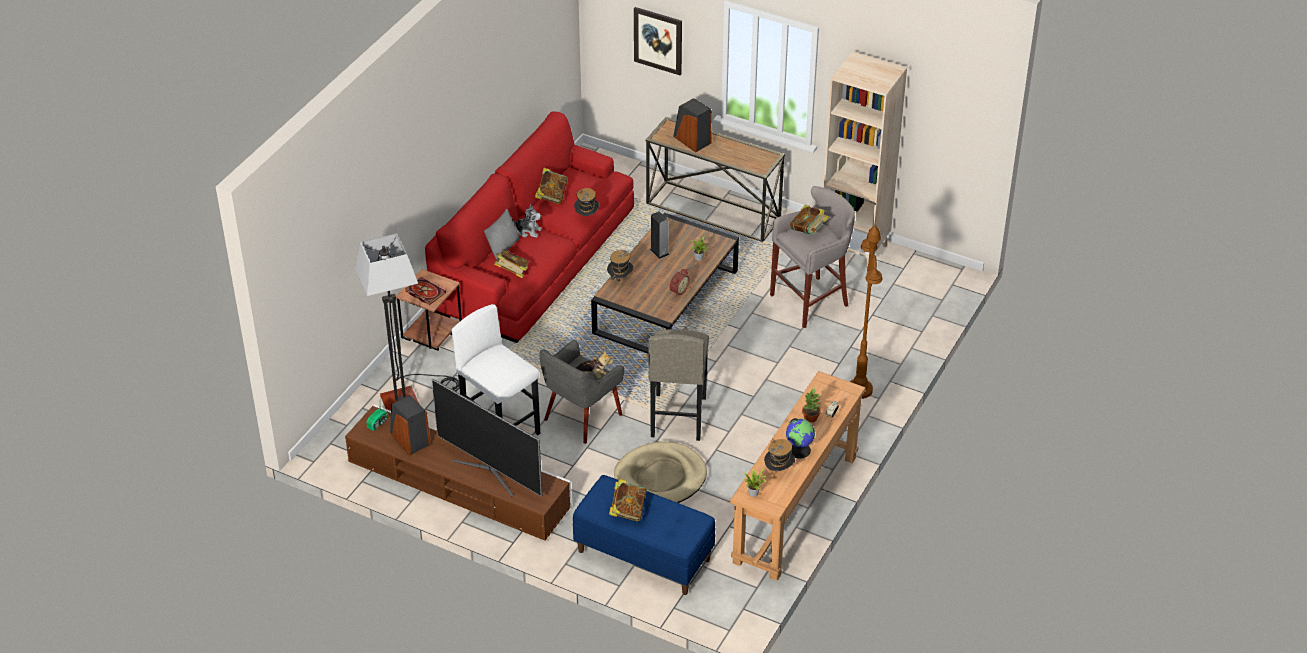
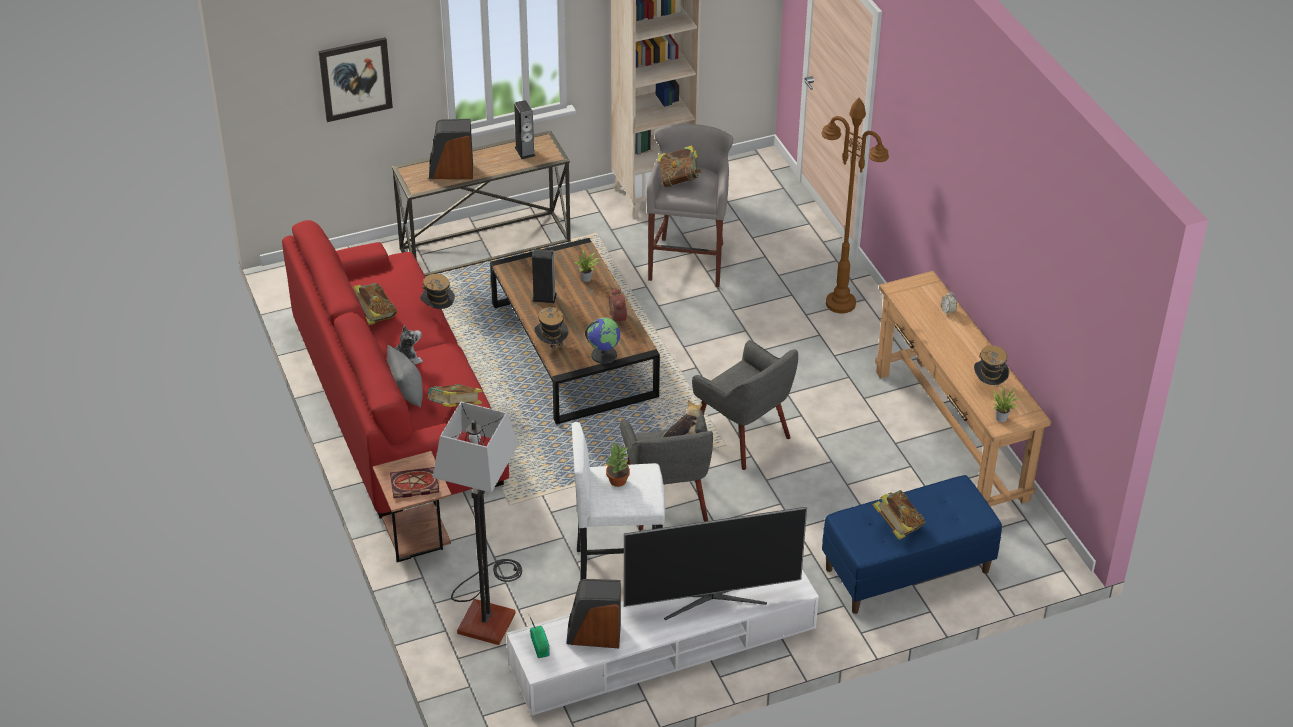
camera: 50 degrees left, 0 degrees up
(458, 485) = (662, 648): brown tv stand -> white tv stand
(660, 478) = (813, 497): beige dog bed -> none
(677, 417) = (743, 437): grey stool -> grey armchair
(750, 156) = (525, 151): none -> speaker
(799, 450) = (973, 356): globe -> globe (604, 354)
(810, 418) = (938, 325): potted plant -> potted plant (618, 481)

